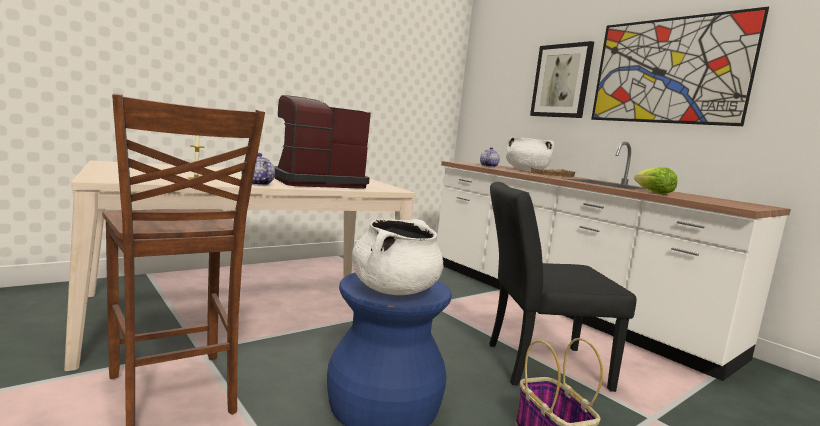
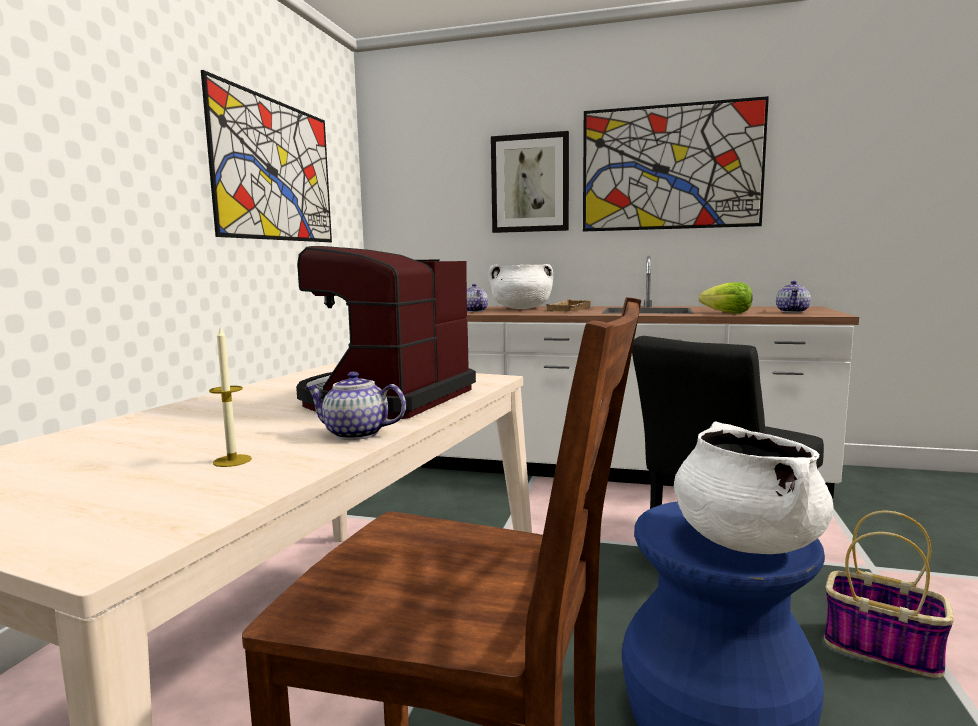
camera: 35 degrees left, 0 degrees up
(385, 65) = (276, 170): none -> picture
(721, 202) = (793, 311): none -> teapot

